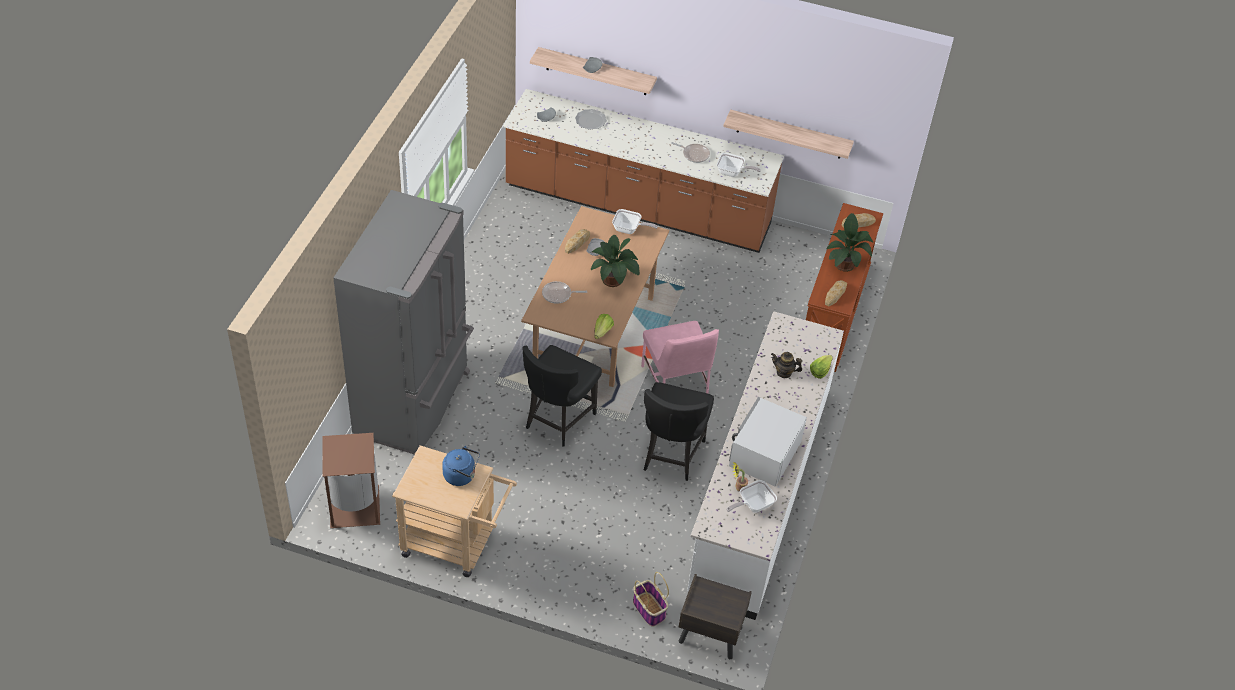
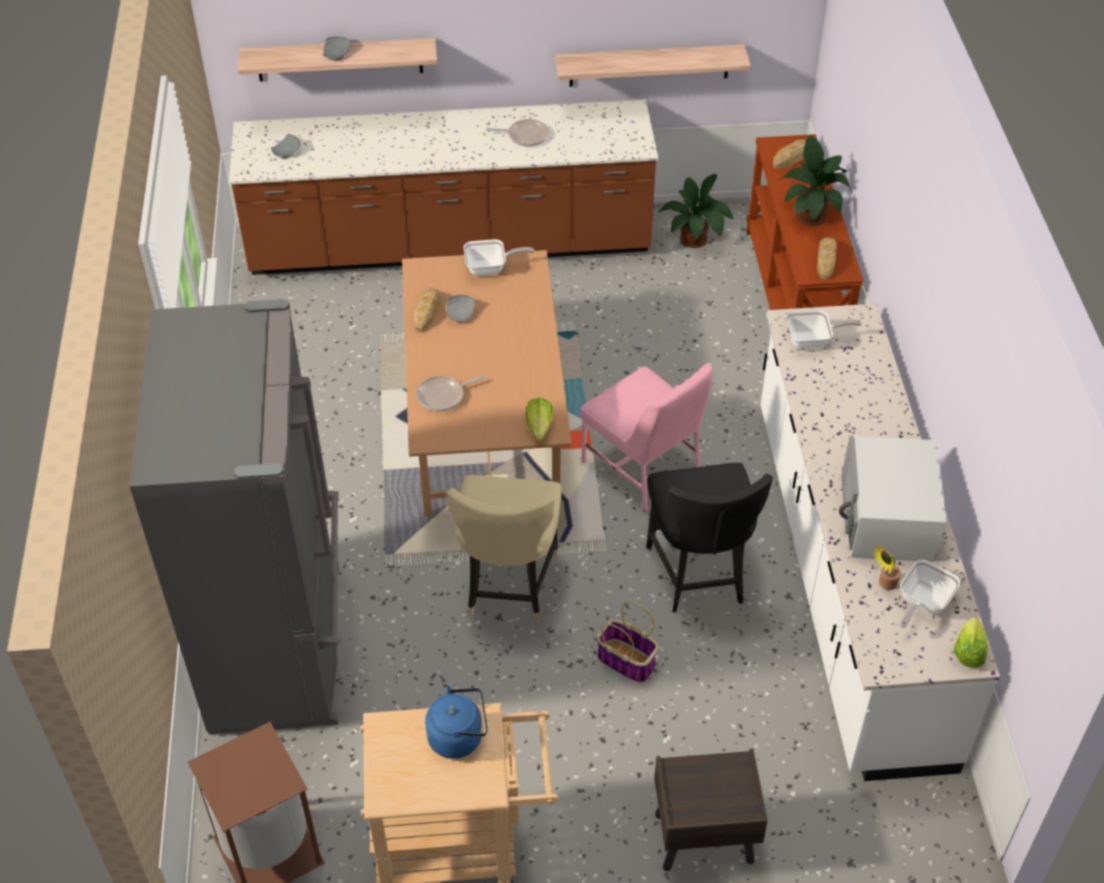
camera: 20 degrees left, 0 degrees up
(557, 420) = (508, 586): black chair -> beige chair
(591, 121) = (353, 136): plate -> none
(613, 280) = (511, 347): potted plant -> potted plant (696, 239)
(649, 610) = (806, 823): basket -> basket (627, 661)
(709, 635) = (912, 825): brown nightstand -> brown nightstand (703, 838)
(732, 173) = (592, 143): frying pan -> frying pan (812, 341)
(784, 372) = (837, 391): teapot -> none
(820, 371) = (883, 371): lettuce -> lettuce (968, 652)

